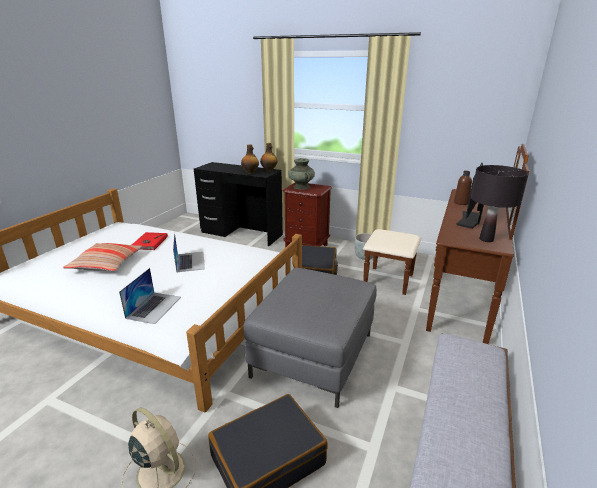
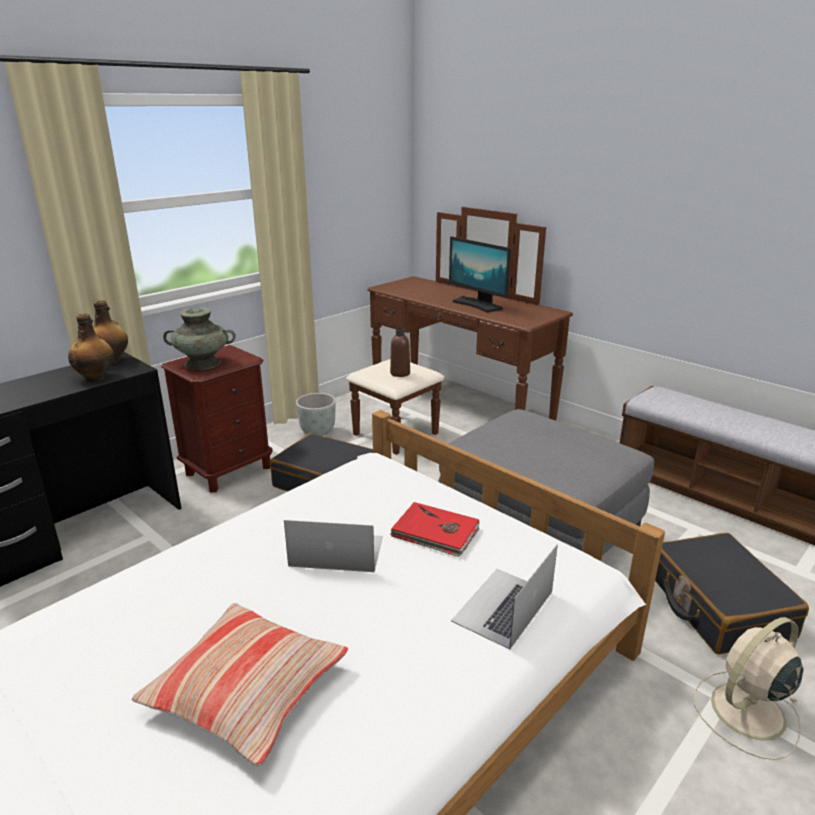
camera: 70 degrees left, 0 degrees up
(149, 243) = (178, 608): red book -> red book (435, 533)
(154, 307) = (503, 606): laptop -> laptop turned 90 degrees counterclockwise
(461, 203) = (421, 295): brown bottle -> brown bottle (400, 373)
(486, 239) = (533, 311): black table lamp -> none

